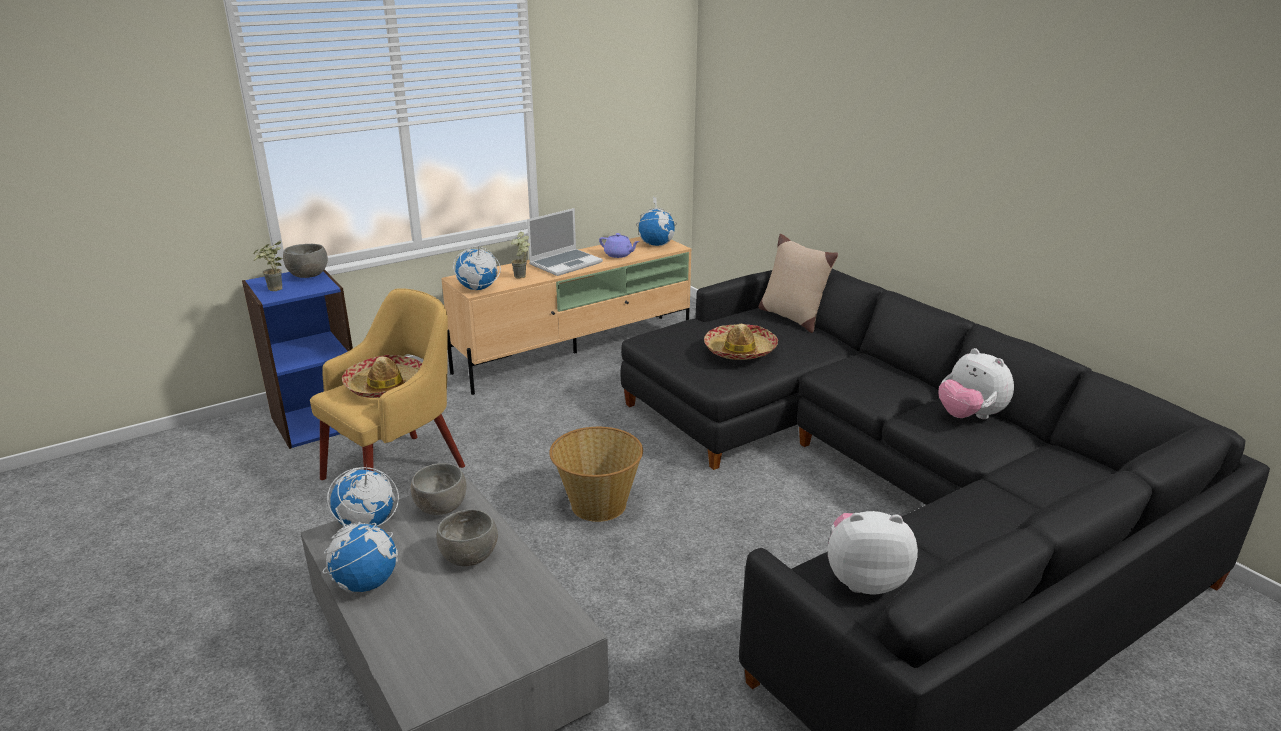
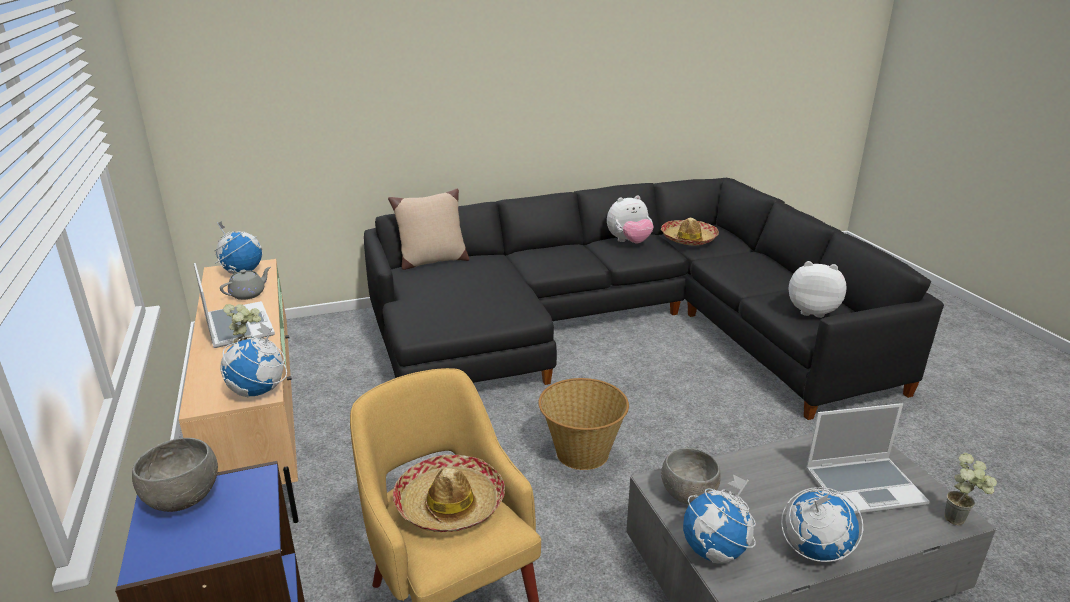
camera: 75 degrees left, 0 degrees up
(274, 290) = (222, 538): potted plant -> potted plant (960, 520)
(469, 625) = (864, 486): none -> laptop
(470, 557) = (770, 480): grey bowl -> none
(619, 255) = (248, 294): purple teapot -> grey teapot
(740, 350) = (487, 290): hat -> hat (688, 239)
(864, 580) = (812, 311): plush toy -> plush toy turned 90 degrees clockwise

